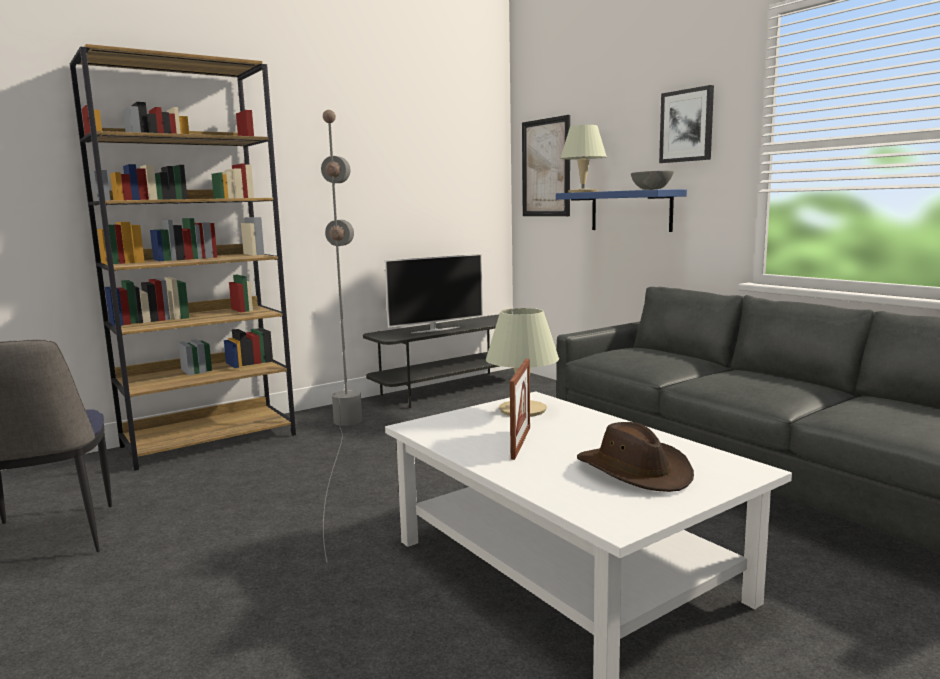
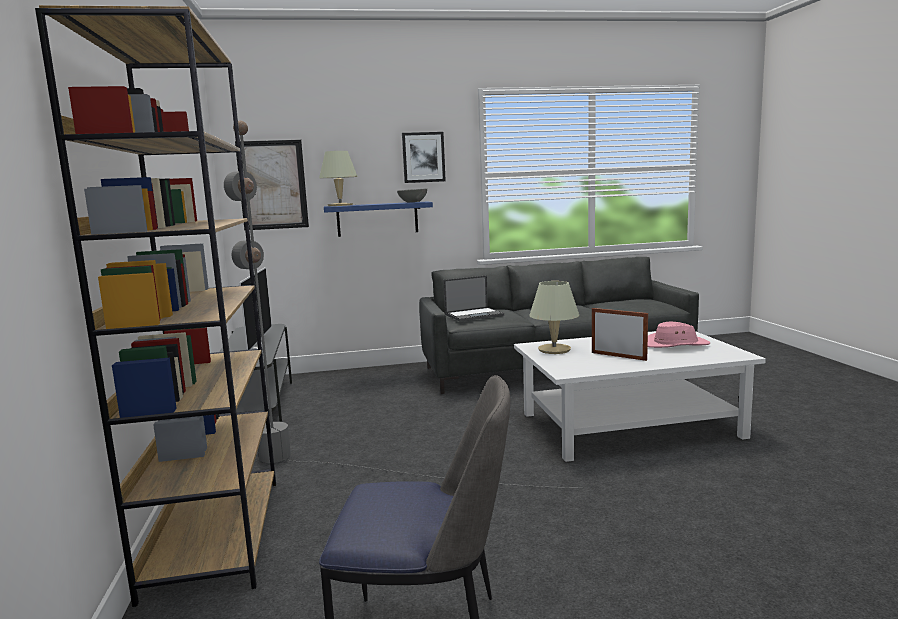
camera: 65 degrees left, 0 degrees up
(629, 353) = (474, 315): none -> laptop
(635, 471) = (675, 345): brown hat -> pink hat

